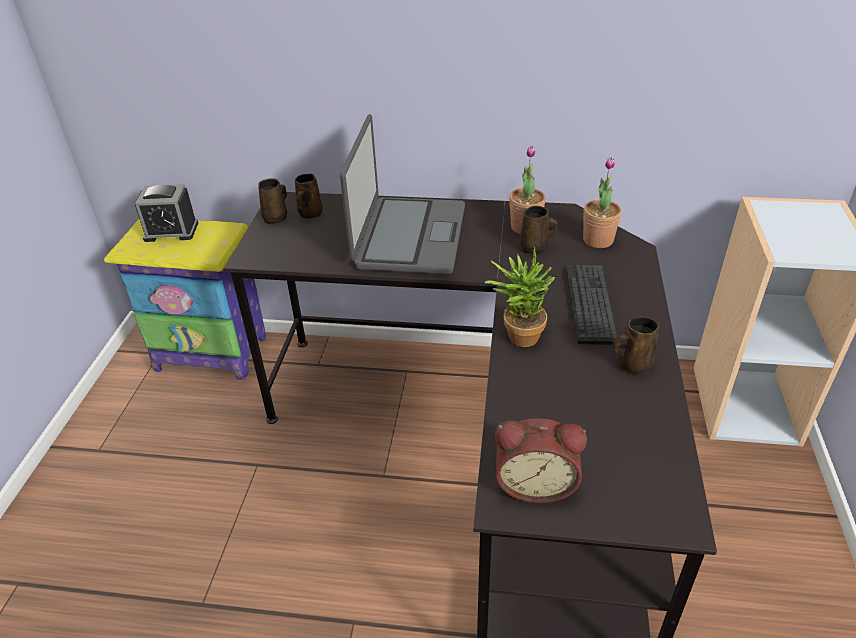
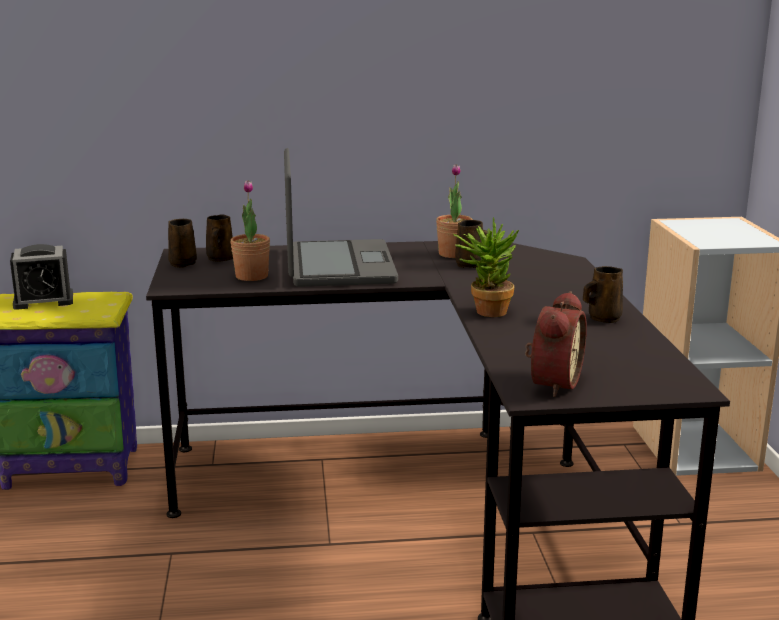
camera: 15 degrees left, 20 degrees down
(535, 483) = (551, 383): alarm clock -> alarm clock turned 60 degrees counterclockwise
(590, 304) = (544, 291): keyboard -> none
(598, 240) = (529, 257): potted plant -> potted plant (251, 276)

